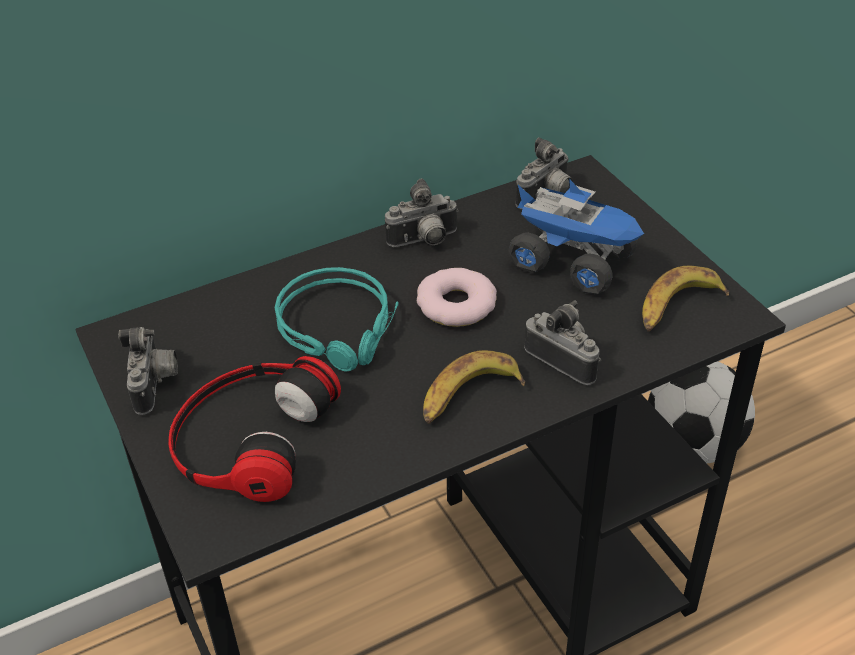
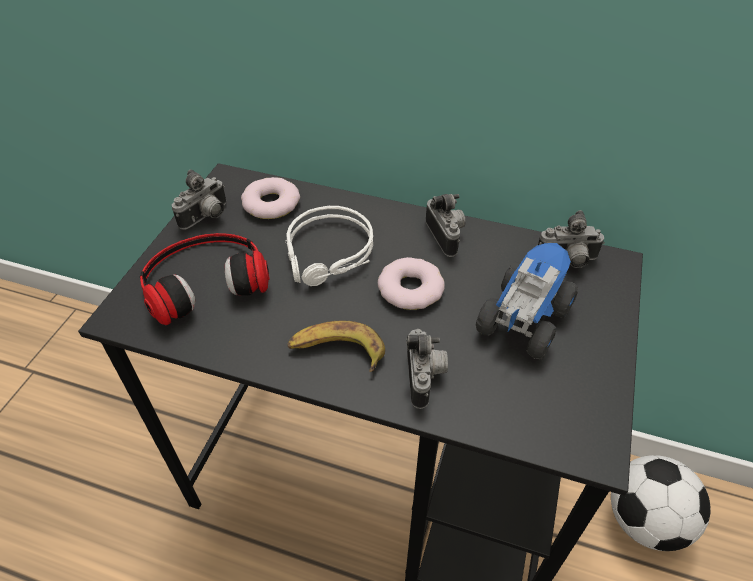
camera: 45 degrees right, 5 degrees up
(207, 325) = (271, 203): none -> donut
(341, 328) = (329, 254): turquoise headphones -> white headphones
(424, 241) = (447, 236): camera -> camera turned 135 degrees counterclockwise
(574, 262) = (523, 318): toy truck -> toy truck turned 135 degrees counterclockwise
(677, 307) = (554, 406): banana -> none

